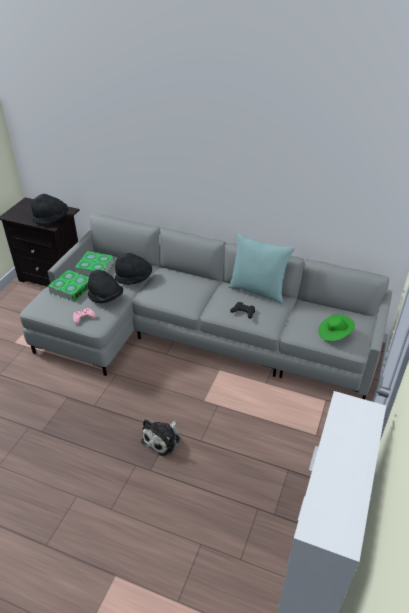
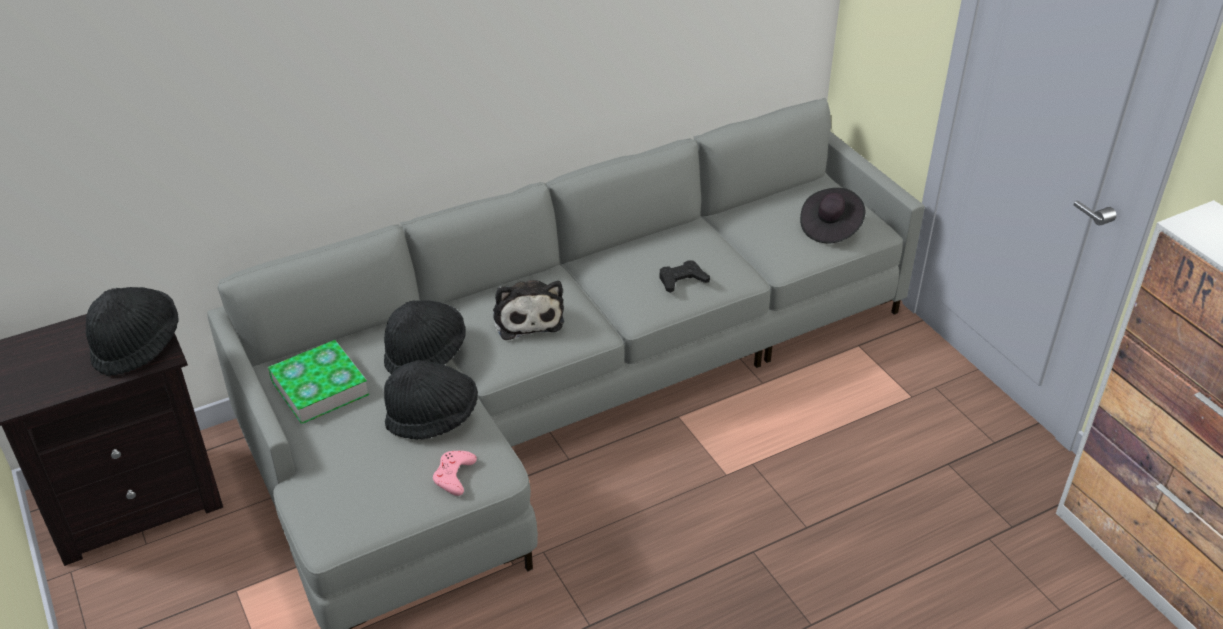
camera: 50 degrees left, 0 degrees up
(71, 288) = (341, 451): book -> none
(163, 439) = (760, 572): plush toy -> plush toy (527, 317)
(258, 291) = (647, 238): turquoise pillow -> none
(334, 334) = (830, 227): green hat -> black hat

